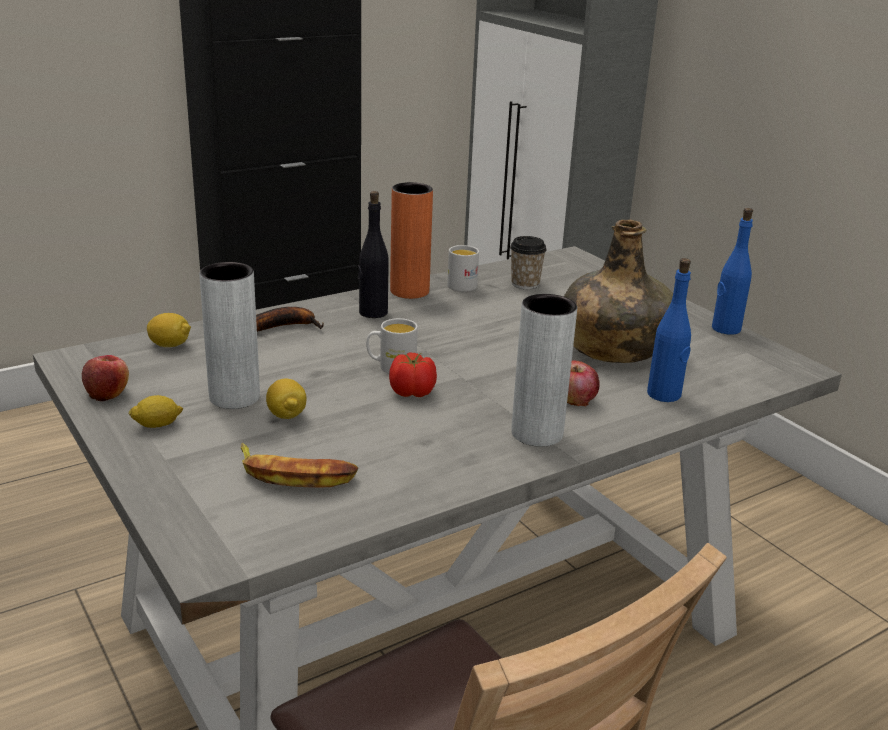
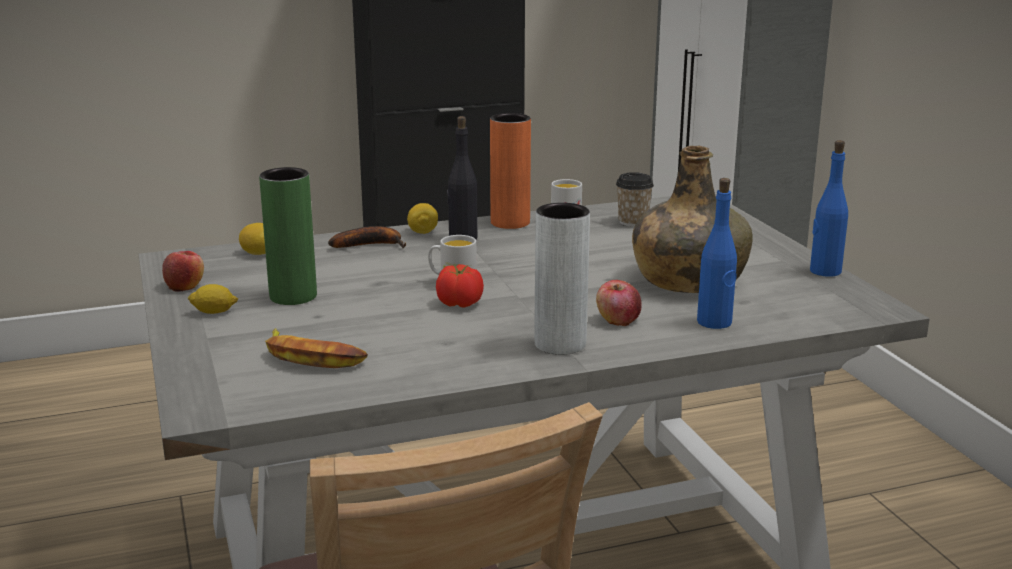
camera: 15 degrees right, 5 degrees down
(234, 397) = (293, 296): grey vase -> green vase
(286, 415) = (331, 313): lemon -> lemon (423, 232)

